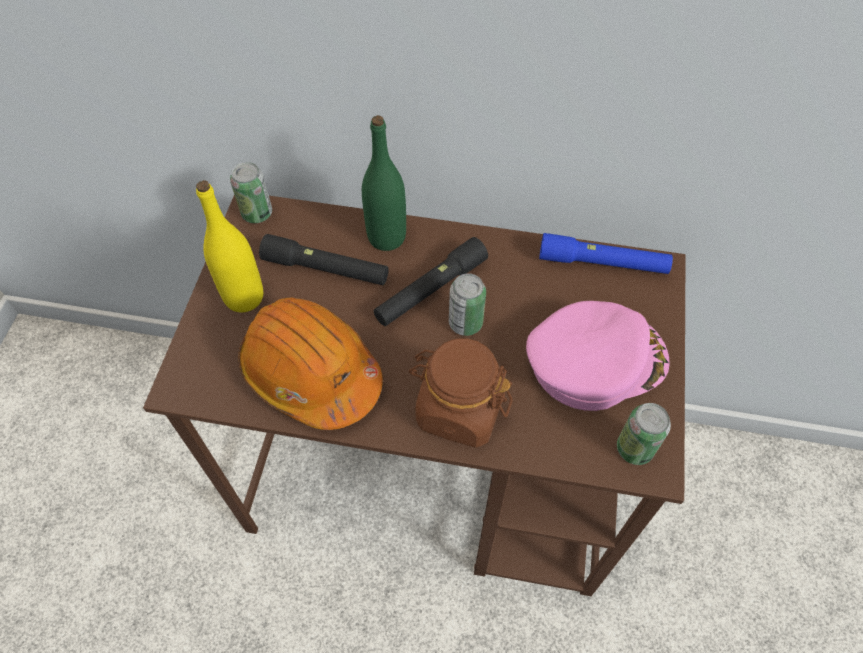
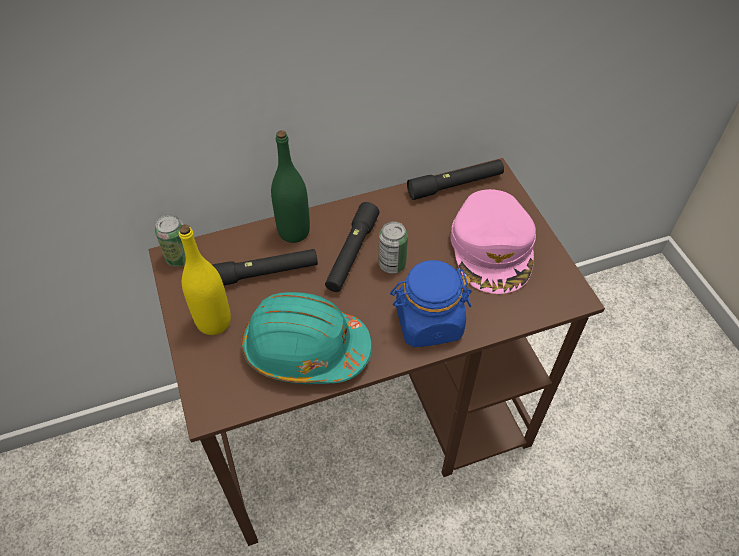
camera: 30 degrees left, 5 degrees down
(311, 372) = (305, 349): orange hard hat -> turquoise hard hat
(459, 409) = (428, 322): brown jar -> blue jar
(595, 359) = (493, 248): pink cap -> pink cap turned 135 degrees clockwise
(602, 263) = (455, 185): blue flashlight -> black flashlight
(634, 448) = (555, 291): can -> none

